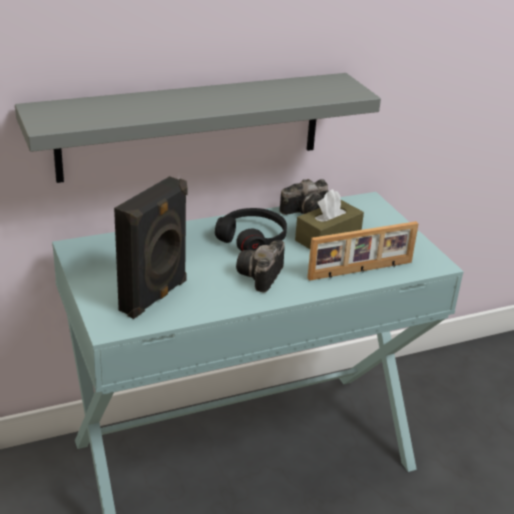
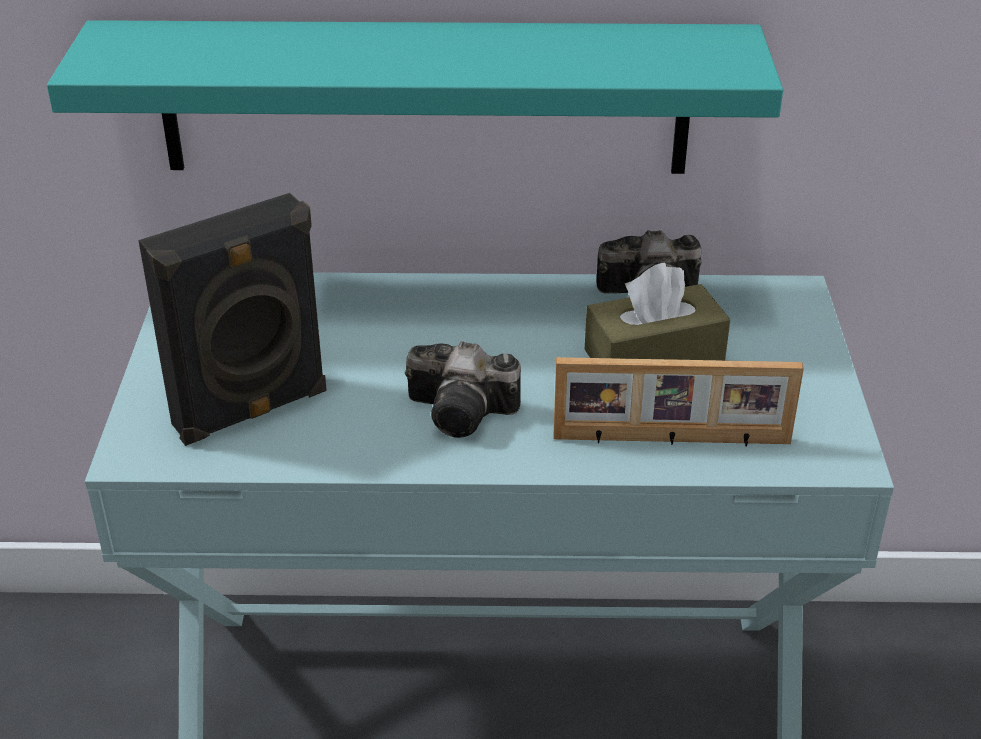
camera: 25 degrees right, 5 degrees up
(191, 126) = (424, 98): grey shelf -> turquoise shelf
(252, 239) = (506, 331): black headphones -> none
(260, 277) = (466, 412): camera -> camera turned 120 degrees counterclockwise

